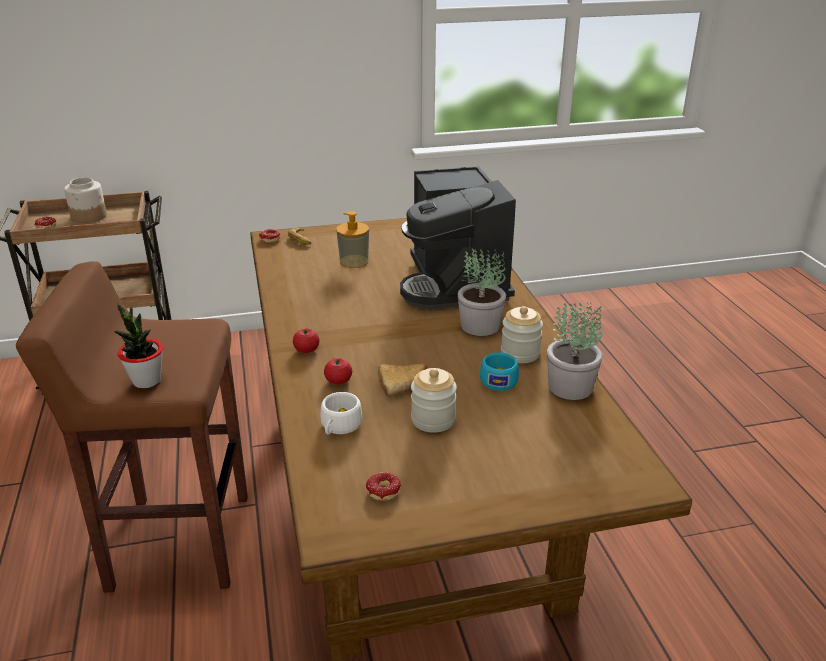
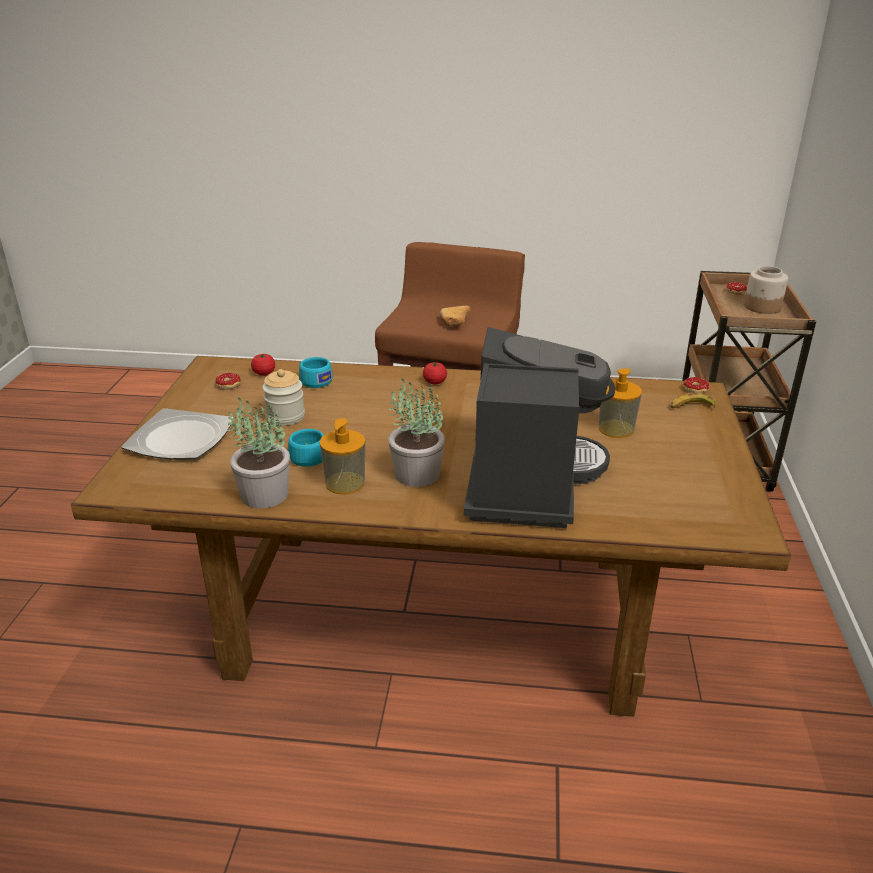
camera: 110 degrees right, 0 degrees up
(146, 381) = (412, 314): potted plant -> none
(338, 381) = (375, 388): tomato -> tomato (264, 373)
(339, 427) = (313, 381): white cup -> turquoise cup
(404, 384) = (345, 414): bread -> bread (454, 324)
(455, 283) = (528, 482): coffee machine -> coffee machine turned 90 degrees clockwise
(520, 353) = (345, 483): jar -> soap dispenser
(528, 476) = (180, 439): none -> plate

